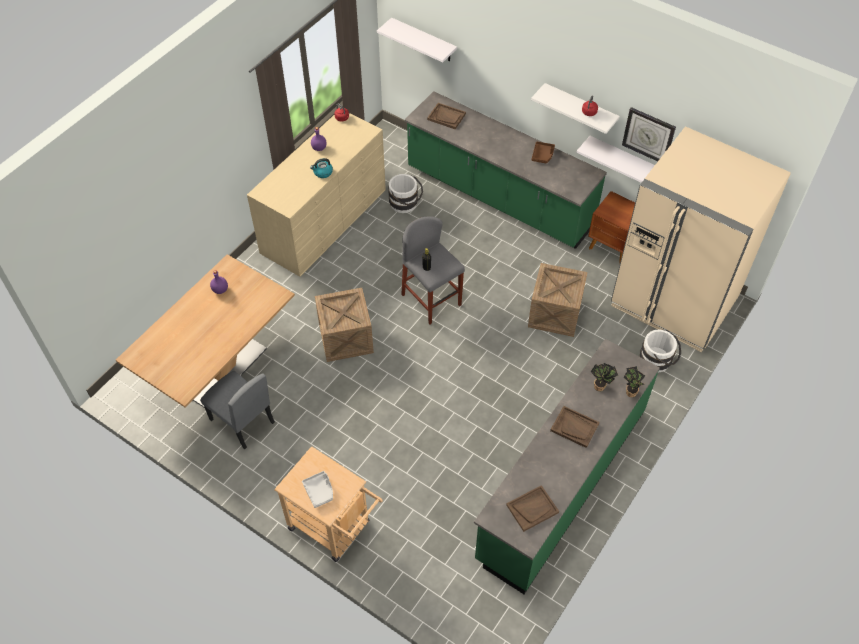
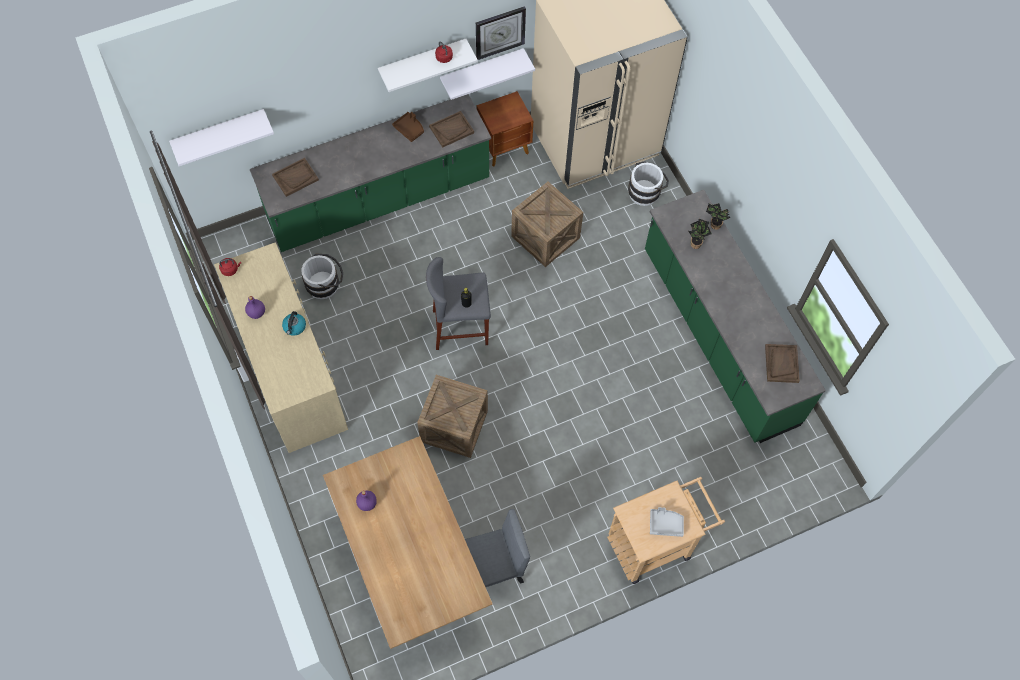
camera: 60 degrees left, 10 degrees up
(574, 427) = (723, 286): brown tray -> brown tray (451, 130)

